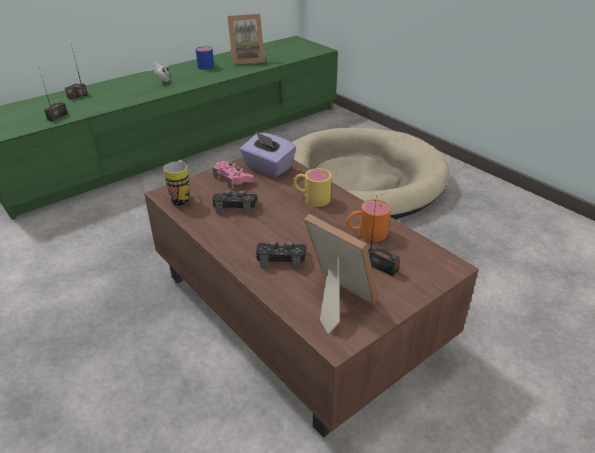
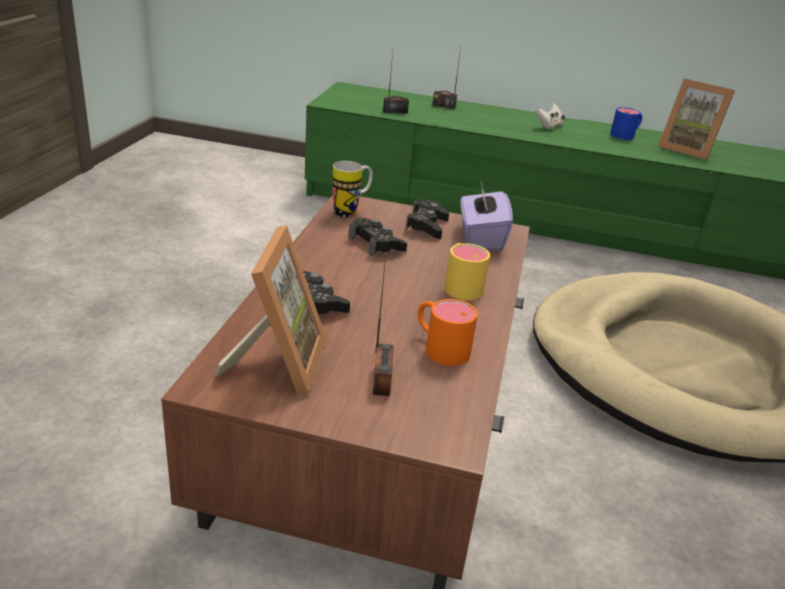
camera: 50 degrees right, 5 degrees down
(233, 179) = (426, 226): pink game controller -> black game controller

